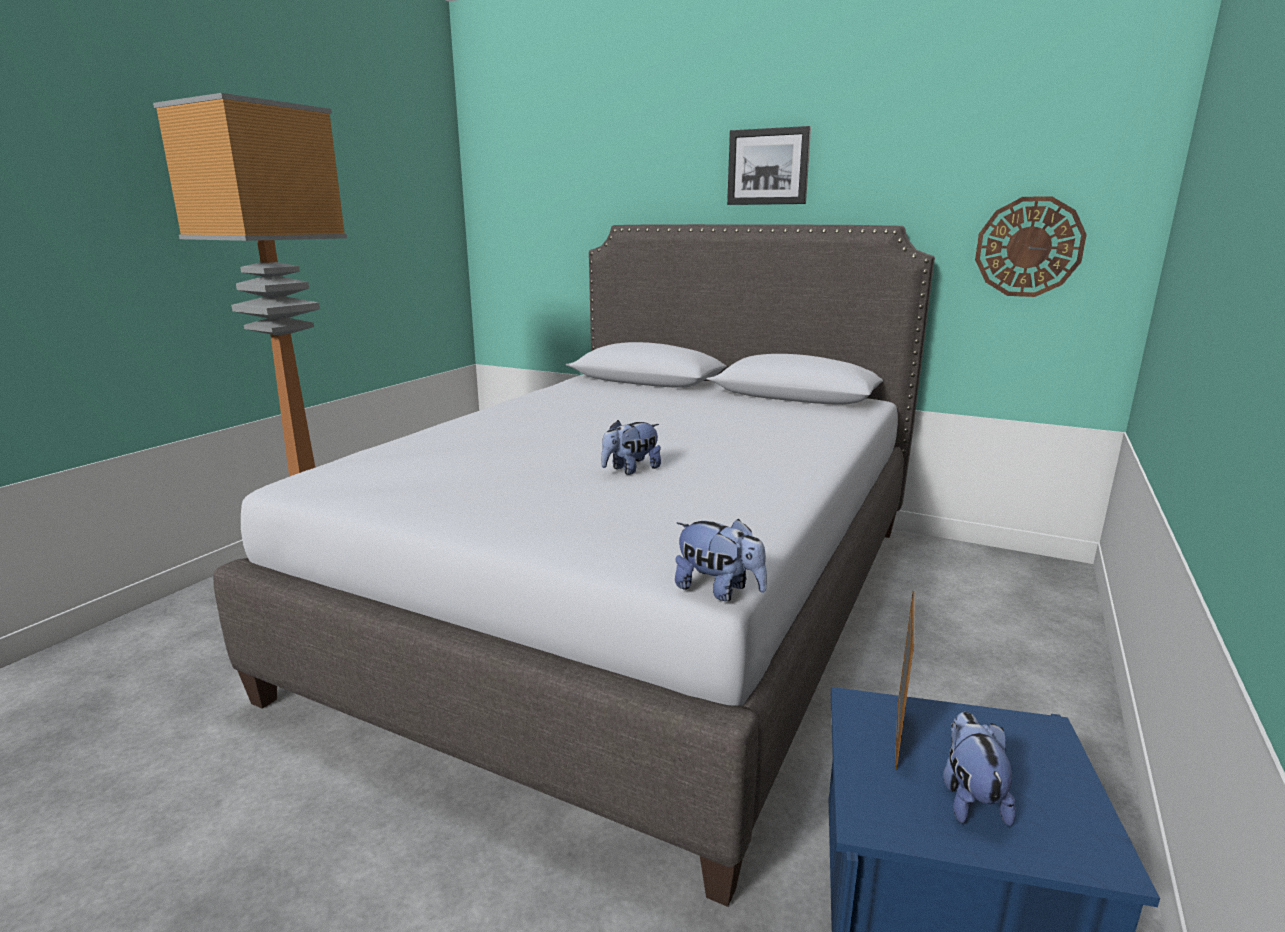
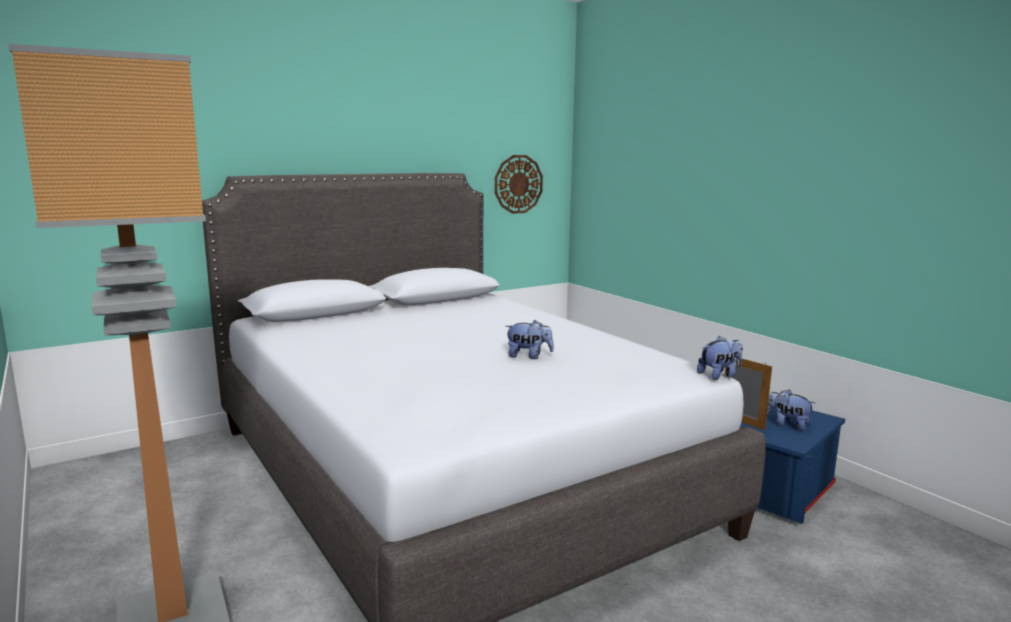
camera: 60 degrees left, 5 degrees down
(631, 470) = (528, 356): plush toy -> plush toy turned 75 degrees counterclockwise
(768, 167) = (359, 129): picture -> none

